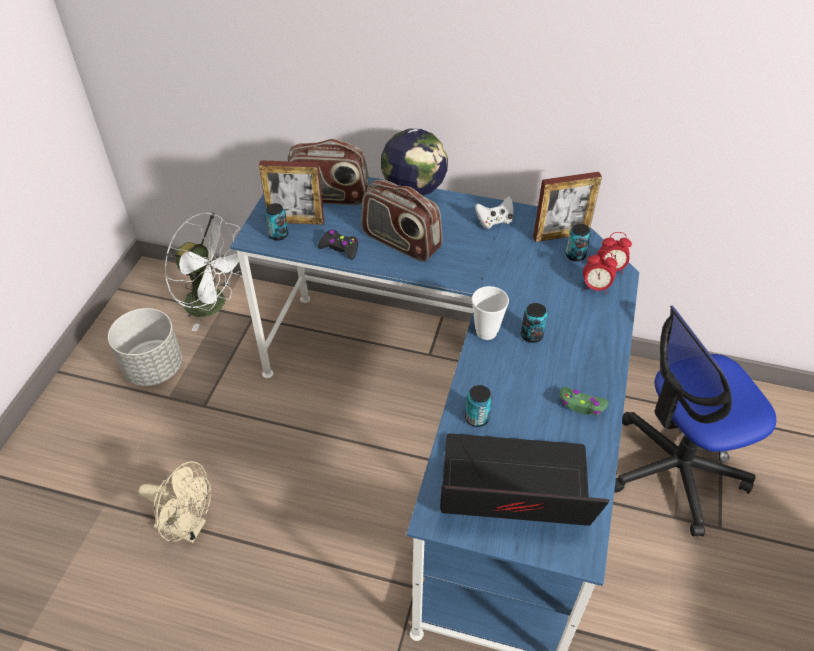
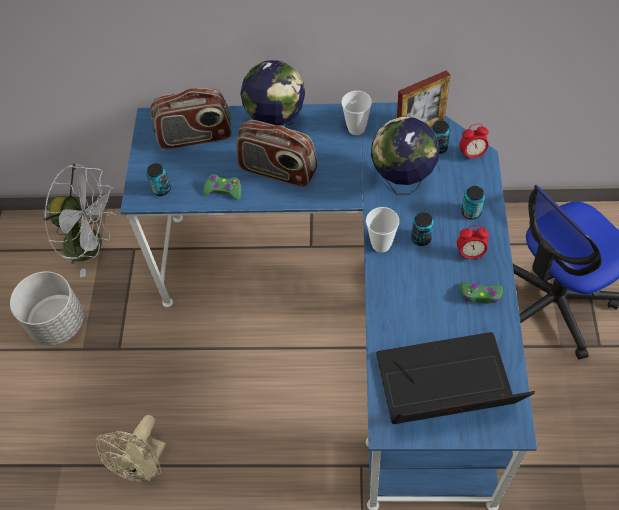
camera: 10 degrees left, 10 degrees up
(188, 527) = (145, 466): beige fan -> beige fan turned 105 degrees clockwise
(296, 221) = (173, 170): picture frame -> none
(340, 248) = (223, 190): black game controller -> green game controller
(477, 418) = (396, 329): can -> can (471, 212)
(494, 221) = (356, 128): white game controller -> cup
(527, 279) = (402, 182): none -> globe
(595, 287) = (464, 176): alarm clock -> alarm clock (470, 254)

